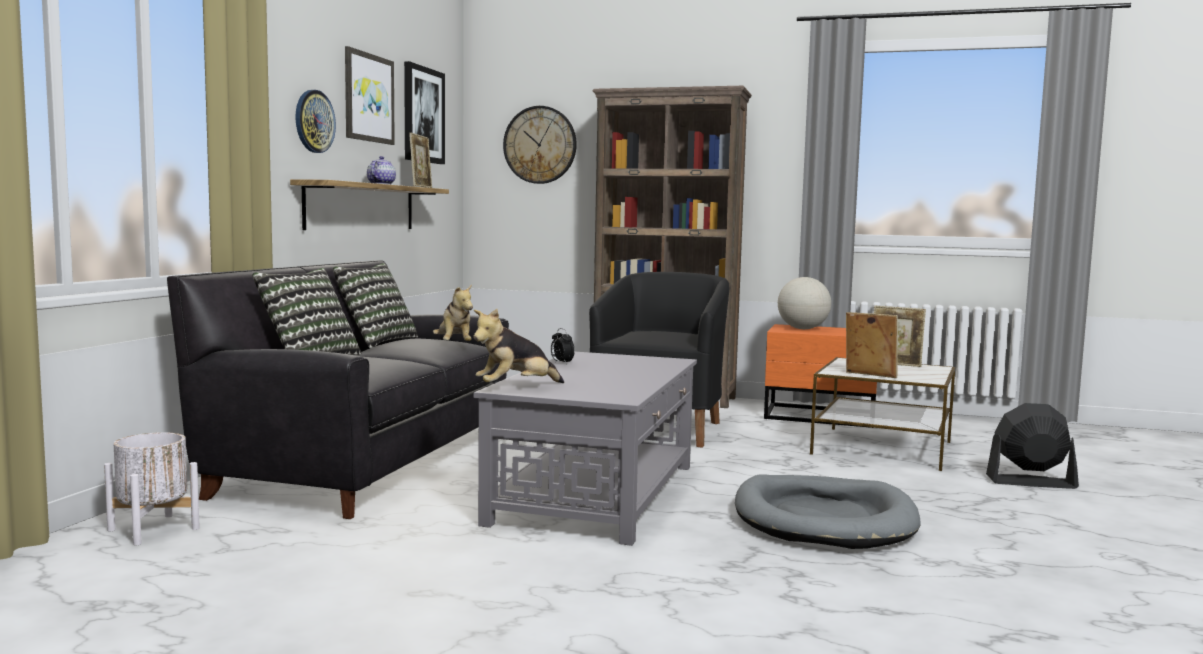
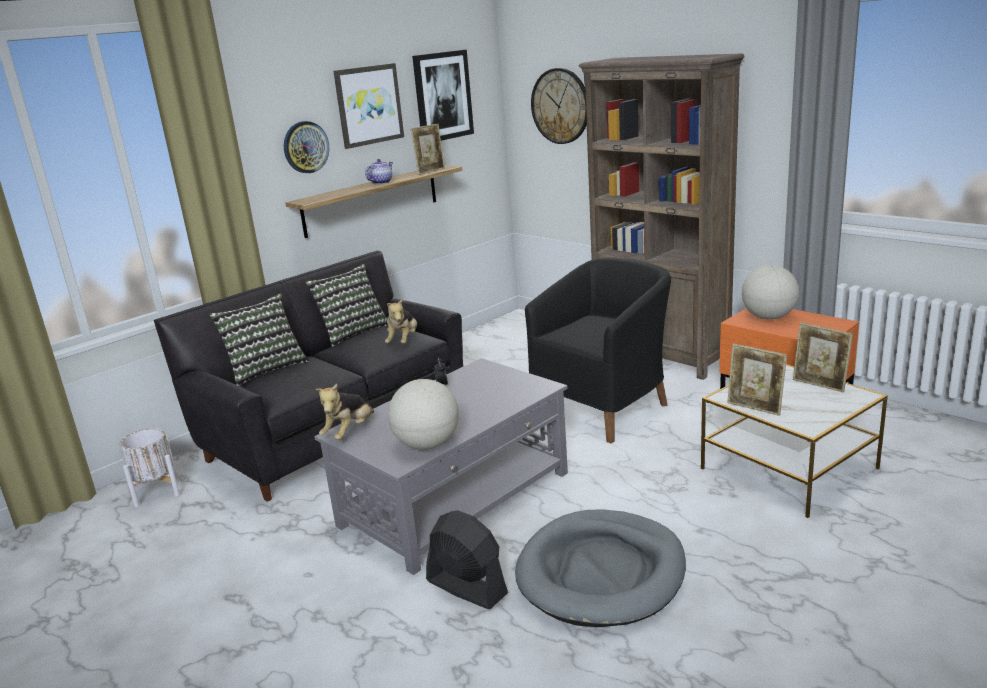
camera: 30 degrees right, 15 degrees up
(515, 388) = (349, 432): plush toy -> plush toy turned 60 degrees counterclockwise
(626, 389) = (427, 445): none -> globe
(869, 375) = (754, 408): picture frame -> picture frame turned 150 degrees clockwise
(1030, 482) = (887, 554): black fan -> black fan (466, 587)

